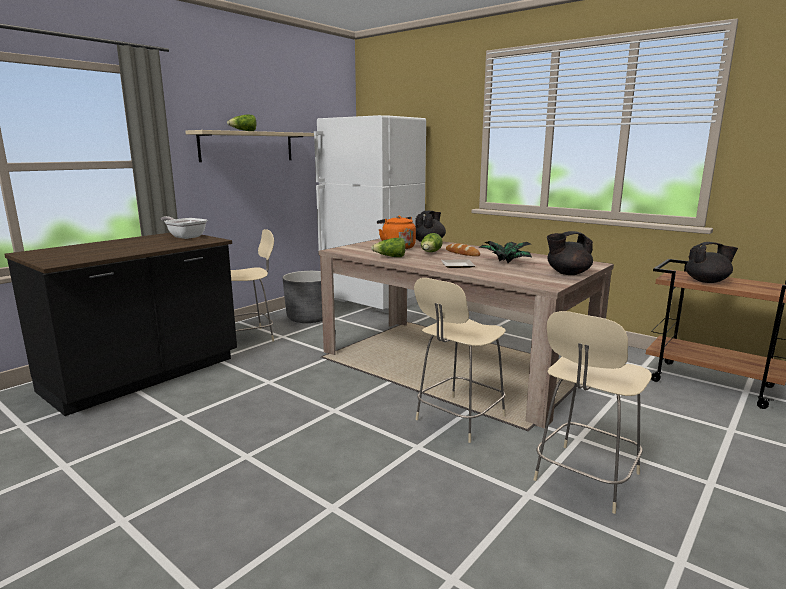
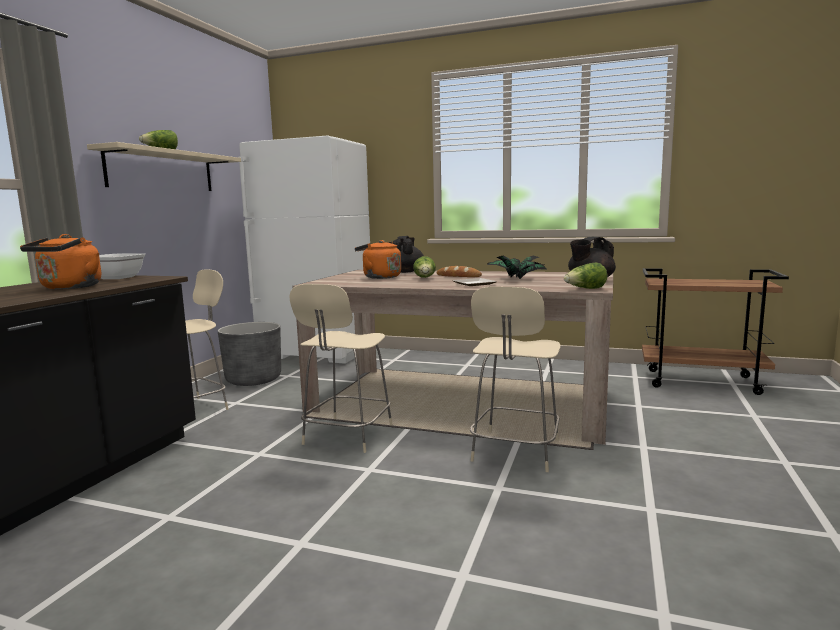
camera: 20 degrees left, 5 degrees down
(145, 245) = (69, 287): none -> orange kettle
(390, 257) = (388, 284): lettuce -> lettuce (585, 289)
(585, 479) = (685, 482): beige stool -> beige stool (347, 436)
(707, 281) = (691, 283): black teapot -> none

